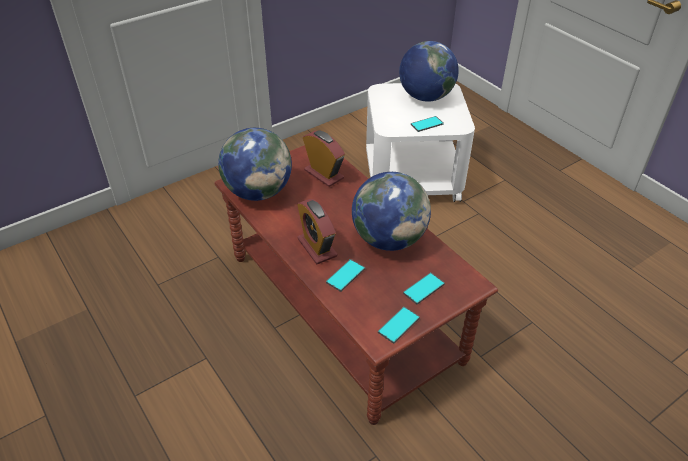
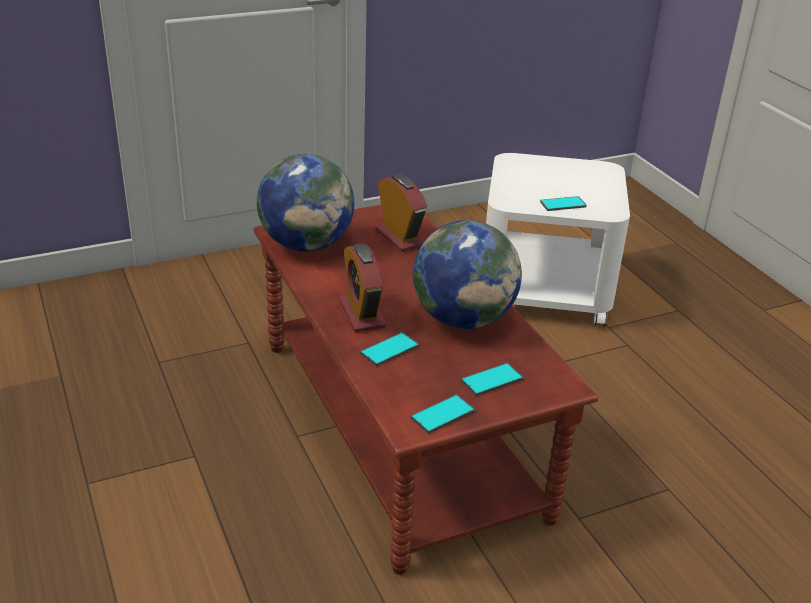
camera: 10 degrees right, 10 degrees down
(425, 97) = (572, 174): globe -> none

